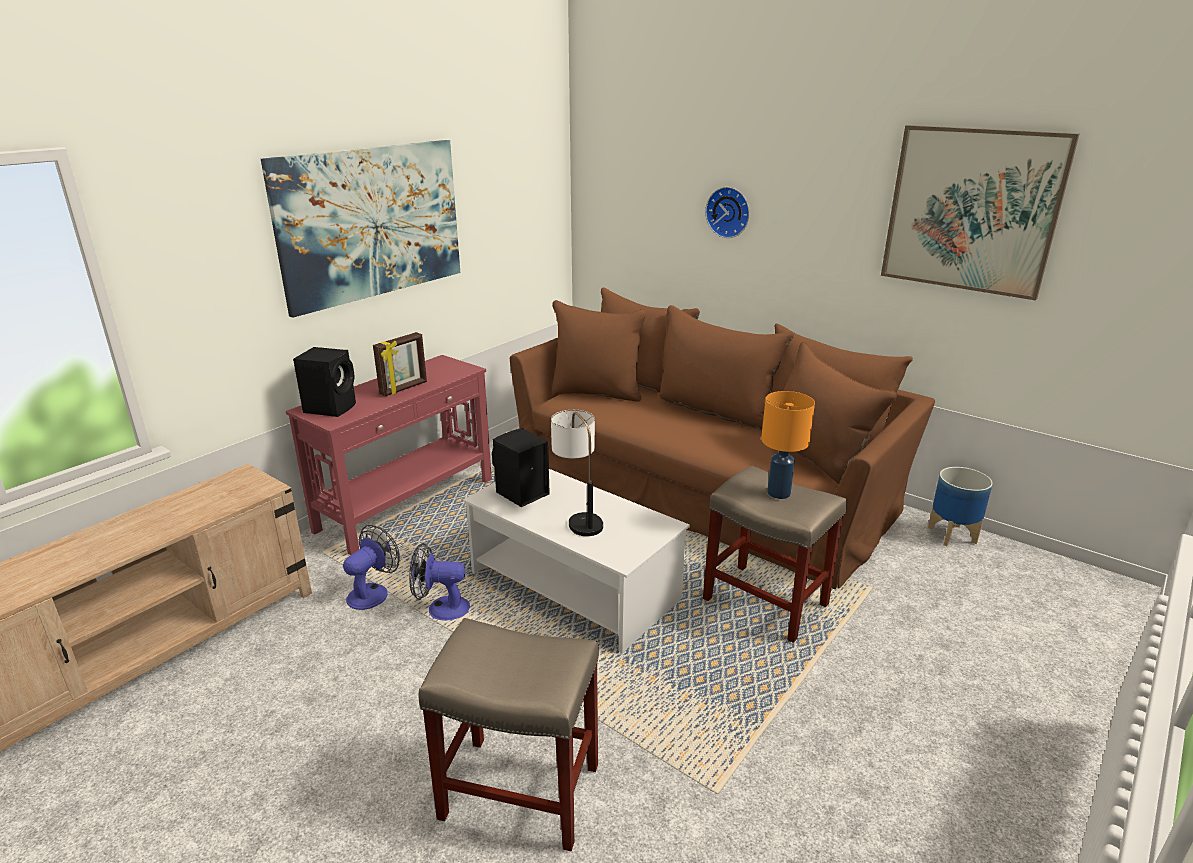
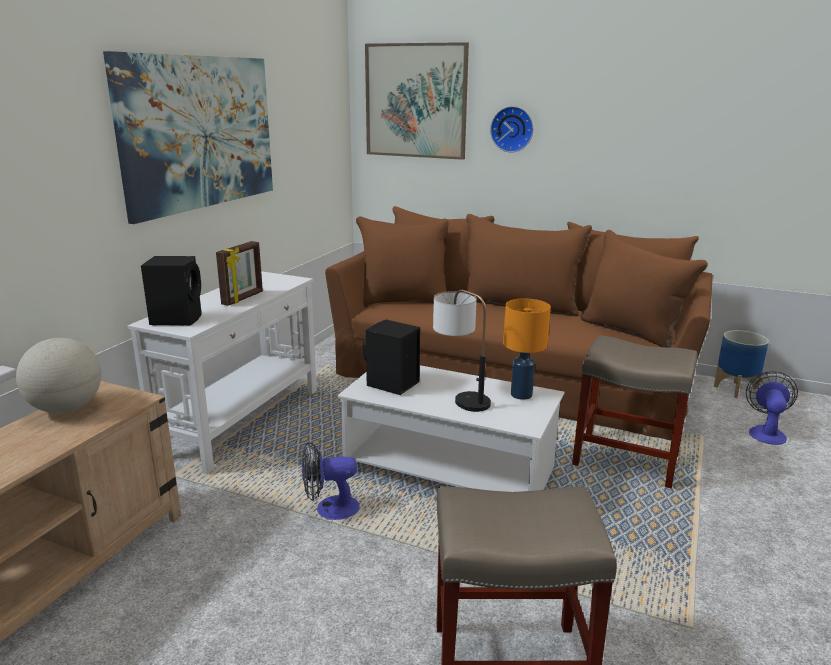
camera: 15 degrees left, 5 degrees down
(206, 490) = (66, 409): none -> globe
(373, 592) = (249, 505): fan -> fan (766, 432)
(408, 505) = (243, 422): red console table -> white console table
(779, 493) = (642, 352): orange table lamp -> orange table lamp (522, 395)
(971, 210) = (734, 110): picture -> picture (416, 101)

